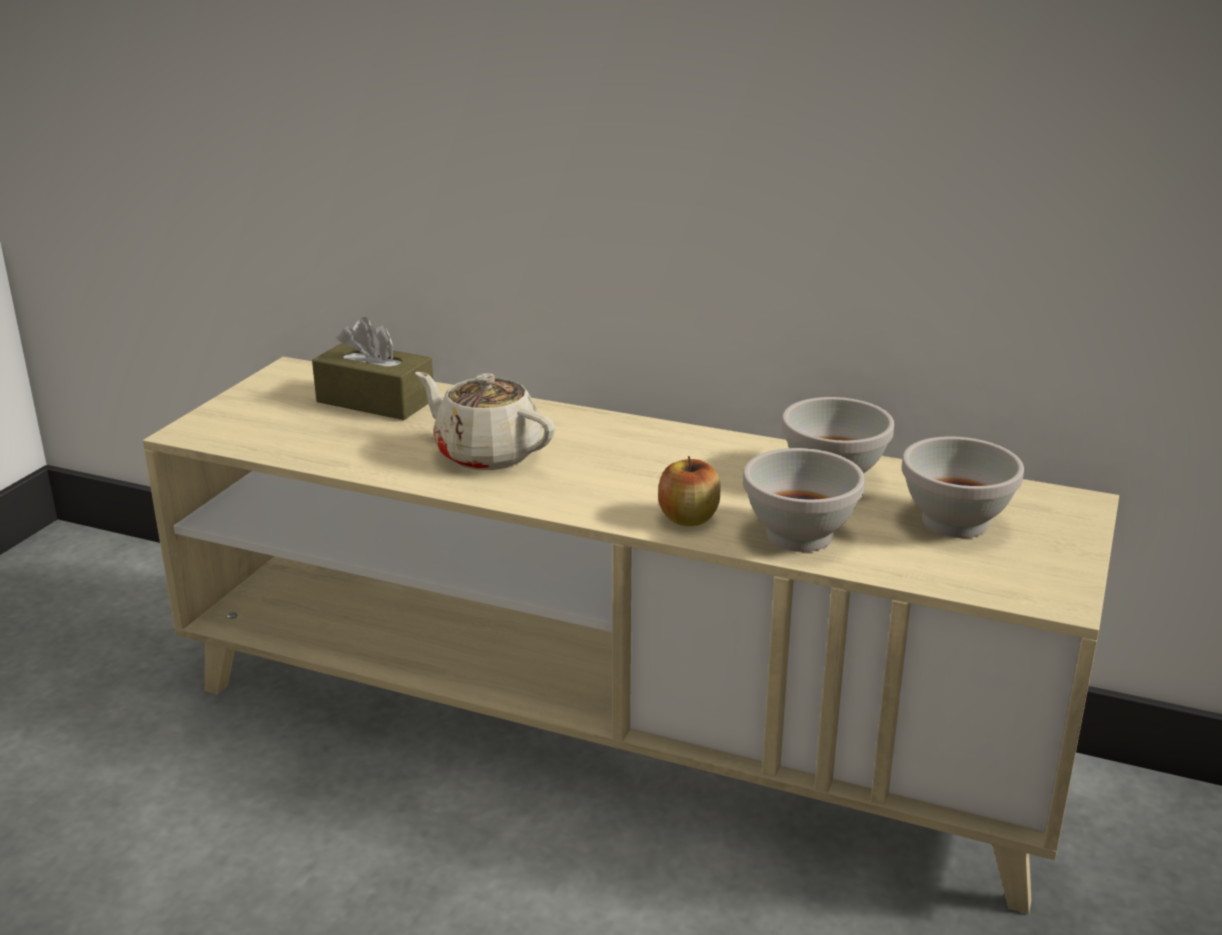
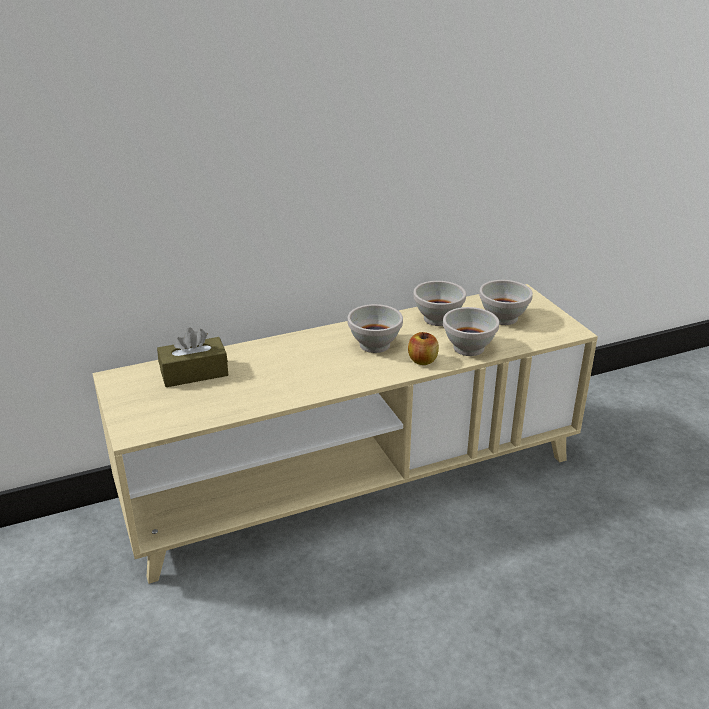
camera: 45 degrees left, 5 degrees up
(486, 453) = (296, 373): beige teapot -> none
(659, 467) = (373, 345): none -> white bowl

